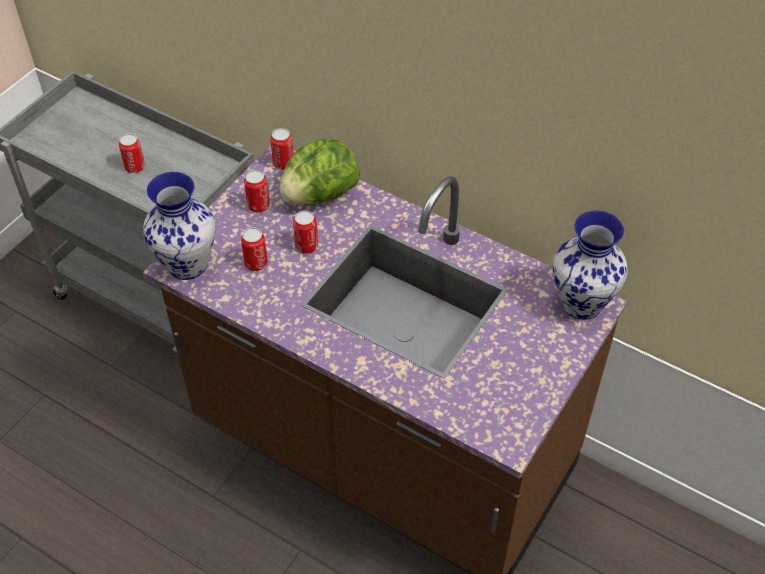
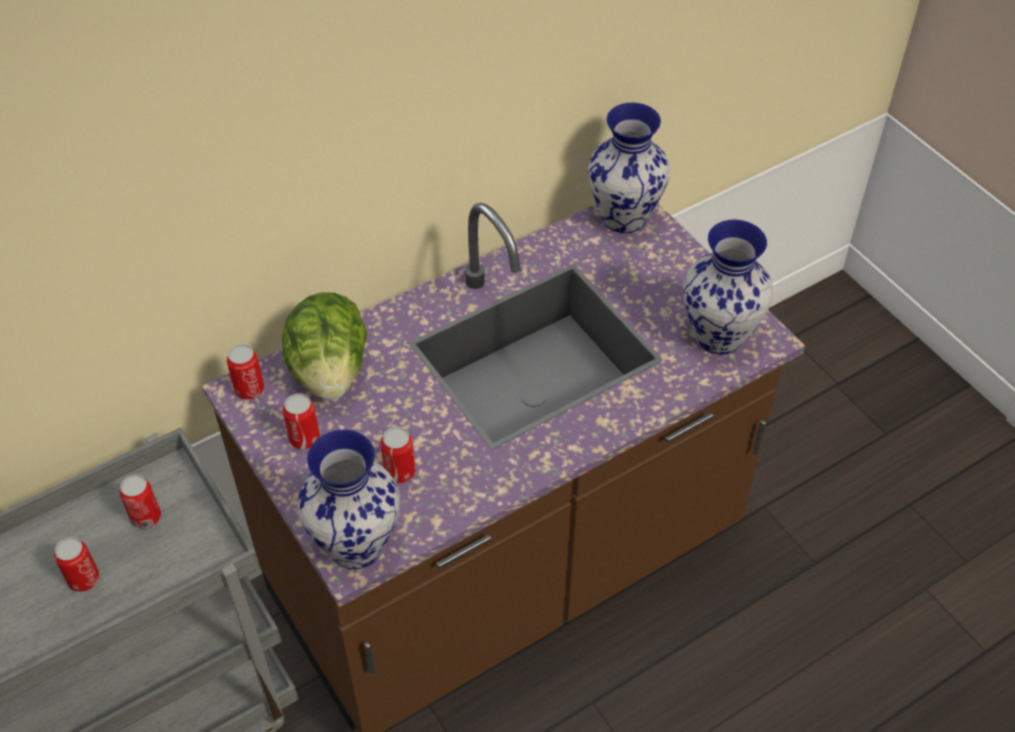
camera: 65 degrees left, 0 degrees up
(306, 246) = (404, 413): can -> can (146, 517)
(491, 408) = (719, 336): none -> vase

